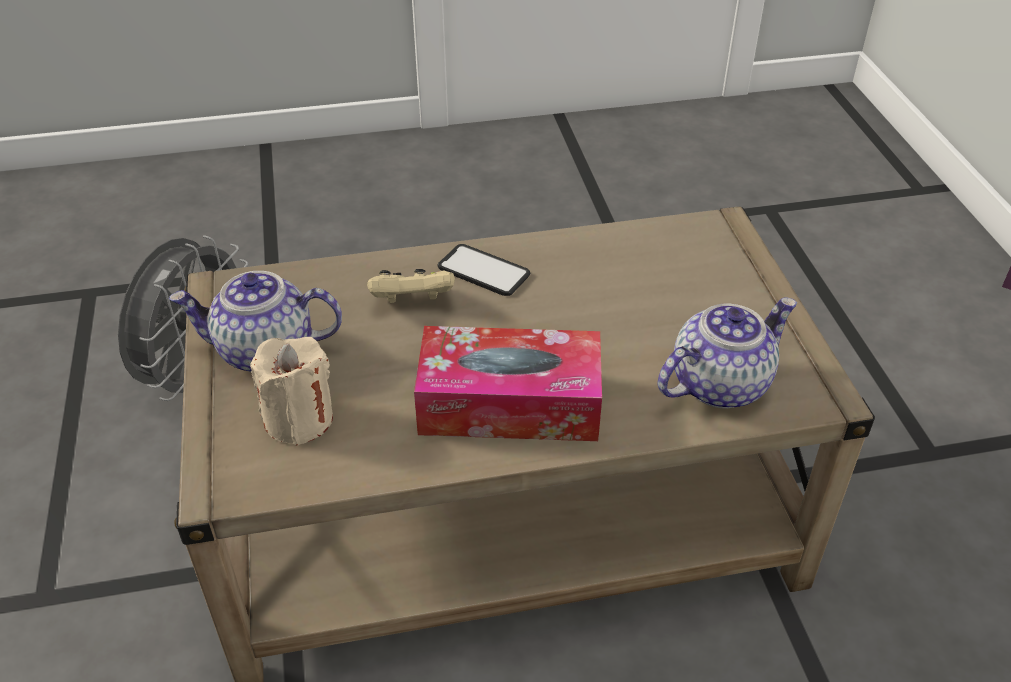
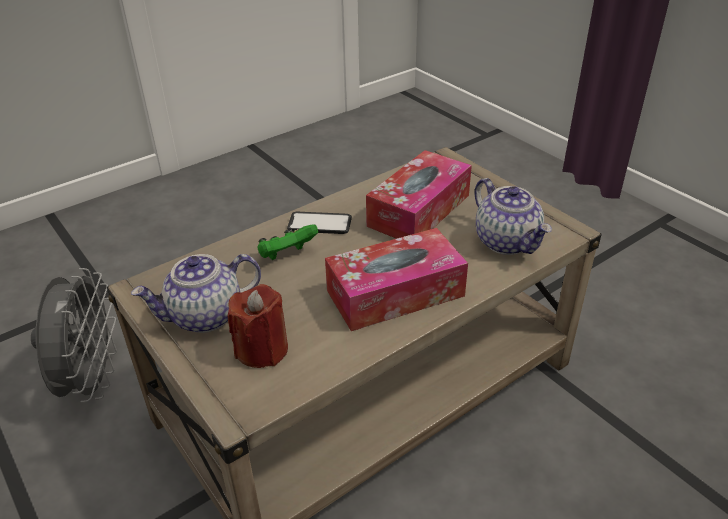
camera: 25 degrees left, 5 degrees down
(299, 419) = (262, 349): beige candle -> red candle
(412, 302) = (287, 255): beige game controller -> green game controller
(629, 293) = (419, 210): none -> tissue box
(719, 383) = (508, 242): teapot -> teapot turned 120 degrees clockwise

